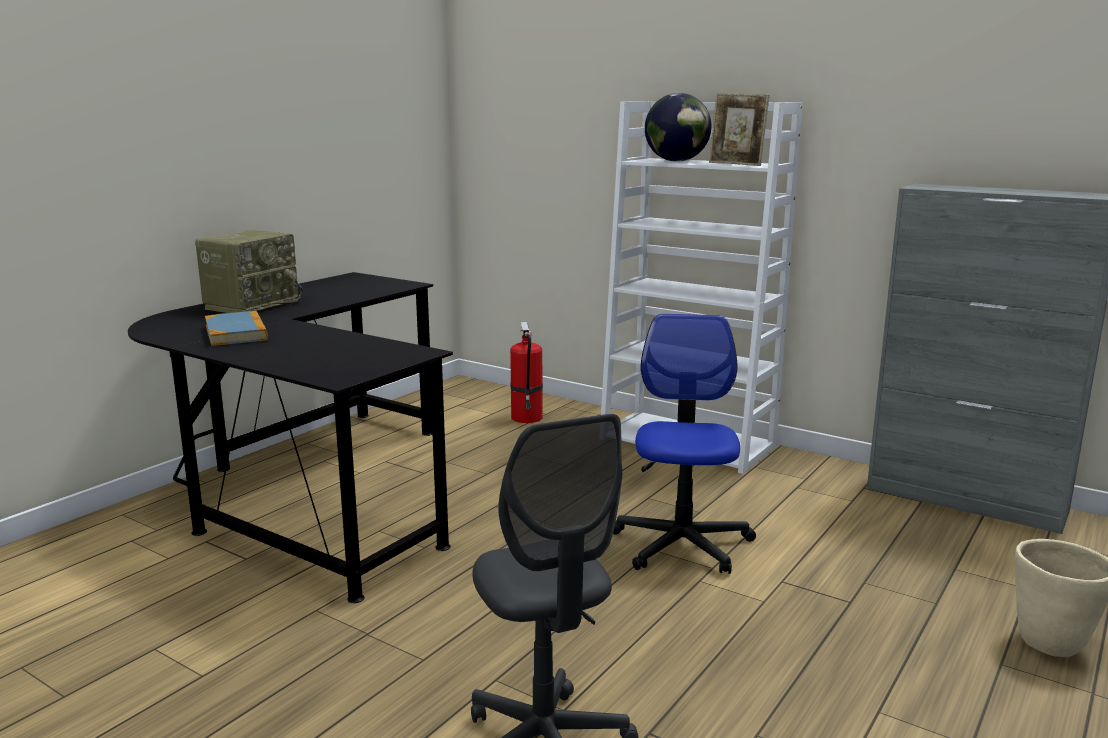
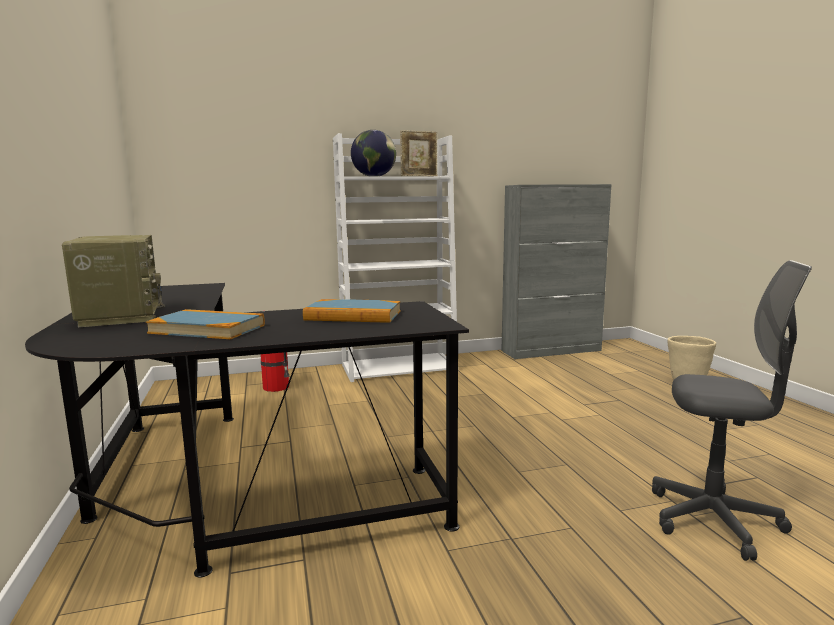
camera: 50 degrees left, 5 degrees down
(340, 350) = (353, 316): none -> book
(682, 544) = (515, 409): office chair -> none

